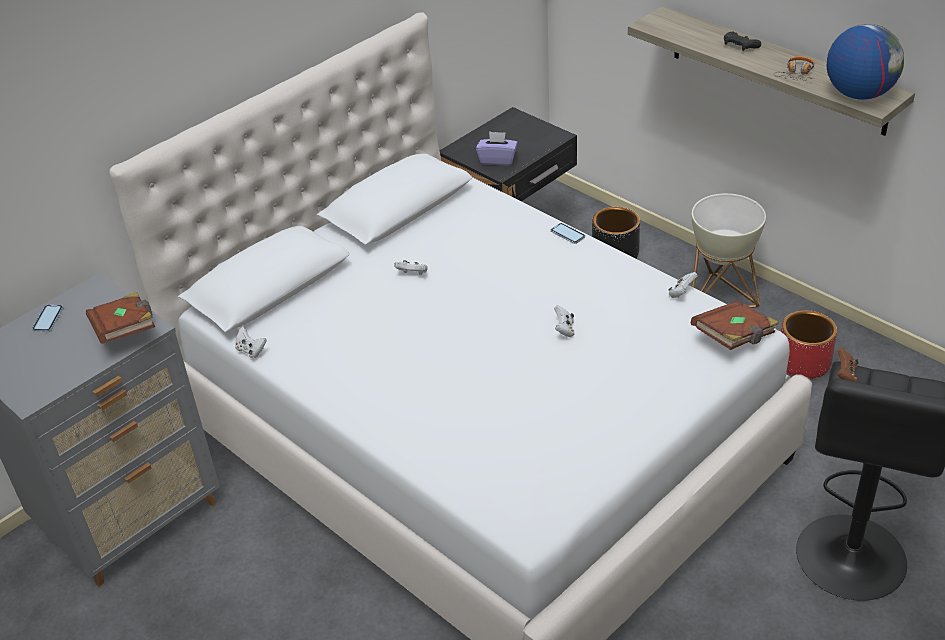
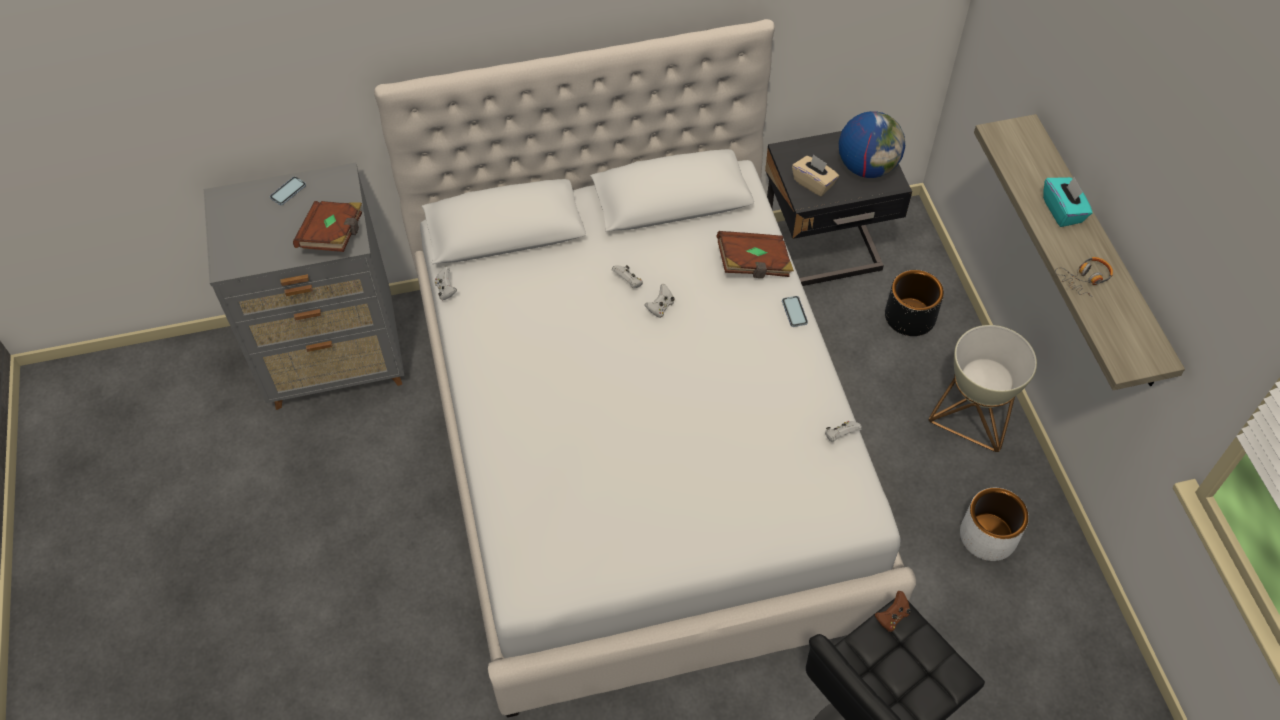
camera: 30 degrees right, 15 degrees up
(497, 160) = (813, 183): purple tissue box -> beige tissue box
(564, 329) = (706, 415): white game controller -> white game controller (660, 307)
(734, 338) = (845, 511): brown book -> brown book (753, 264)
(740, 46) = (1063, 211): black game controller -> turquoise tissue box
(803, 363) = (987, 536): red planter -> white planter
(859, 94) = (1123, 339): globe -> globe (867, 167)

